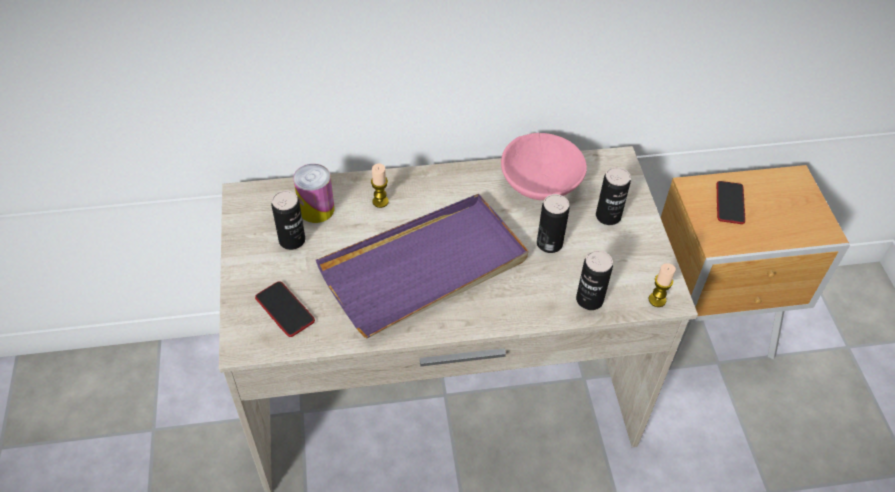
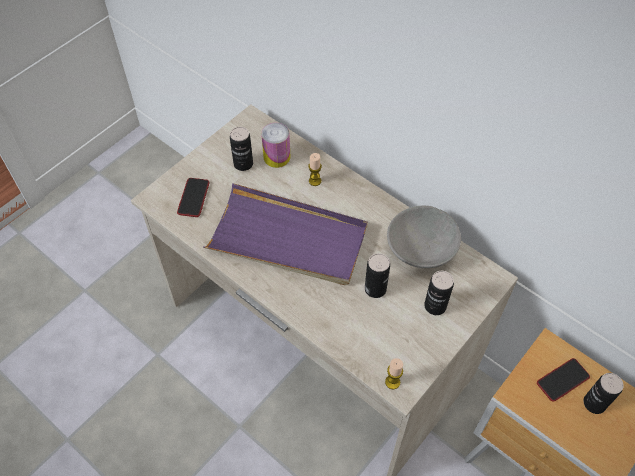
camera: 50 degrees right, 5 degrees up
(541, 183) = (421, 249): pink bowl -> grey bowl
(589, 300) = (352, 342): can -> can (594, 403)

